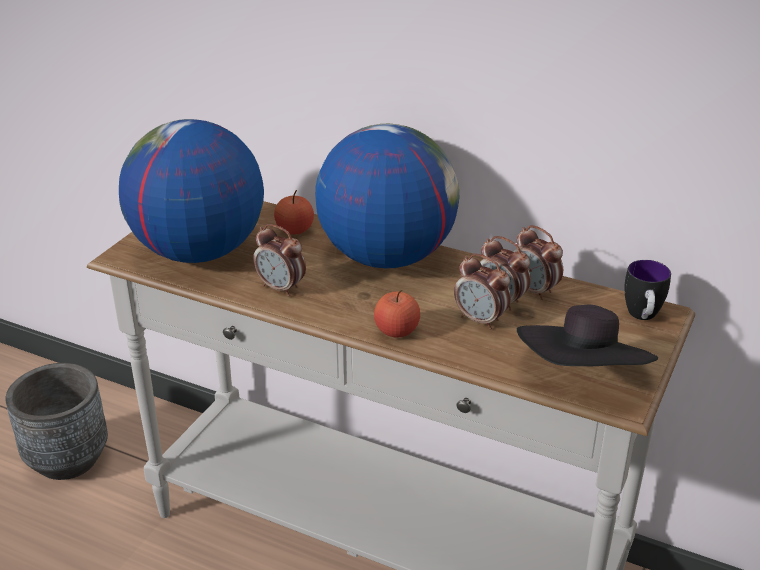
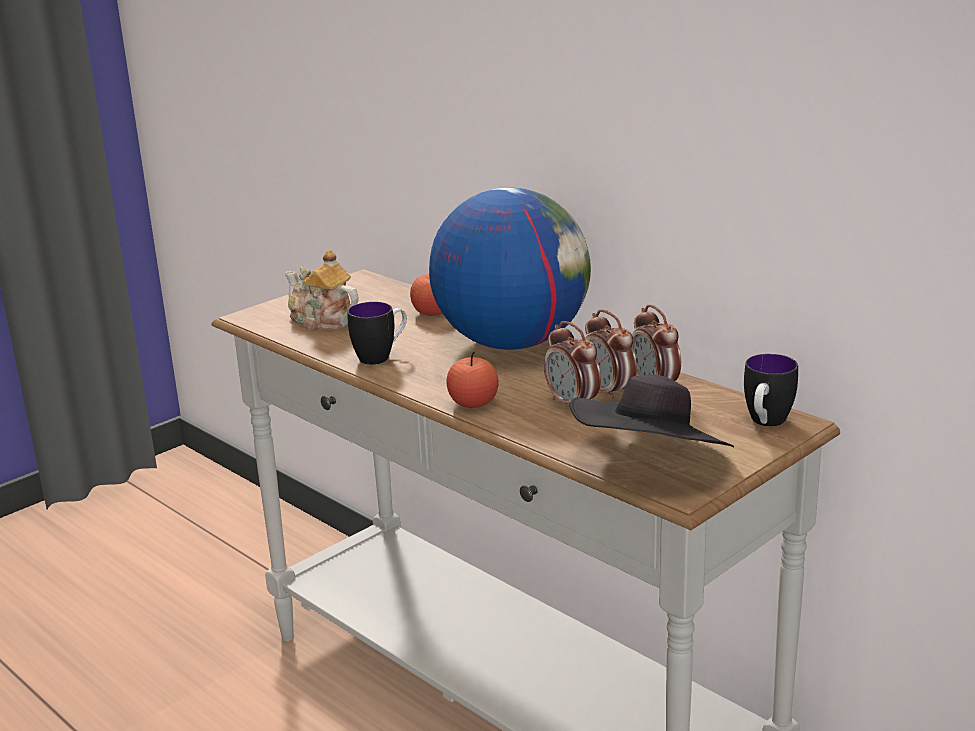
camera: 20 degrees right, 10 degrees down
(68, 459) = (217, 570): grey planter -> none
(198, 252) = (321, 321): globe -> teapot
(281, 288) = (381, 356): alarm clock -> mug

